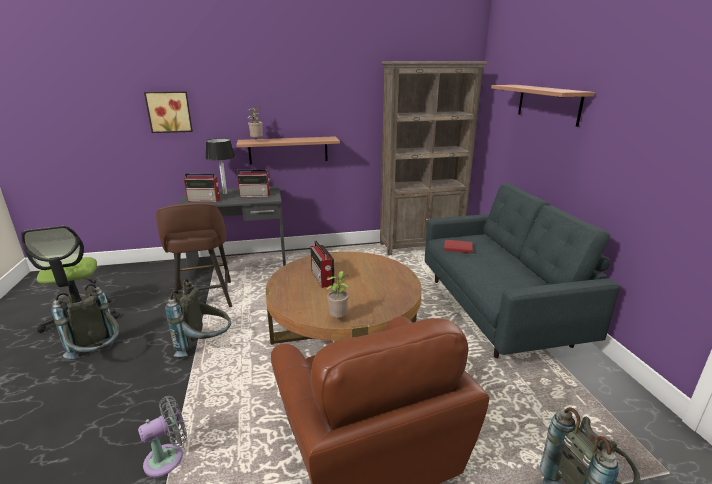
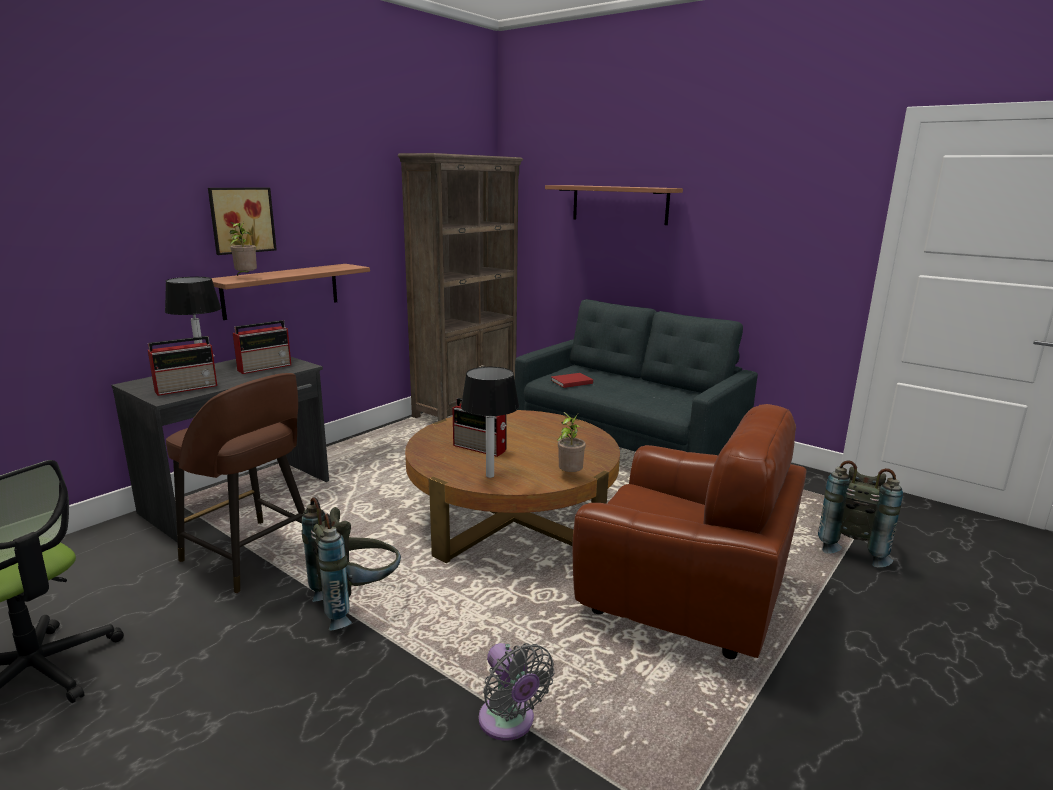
camera: 40 degrees left, 5 degrees down
(99, 356) = (185, 696): grey backpack -> none
(168, 458) = (509, 723): grey fan -> grey fan turned 135 degrees clockwise
(169, 112) = (72, 234): picture -> picture (241, 220)
(296, 299) = (490, 475): none -> table lamp

